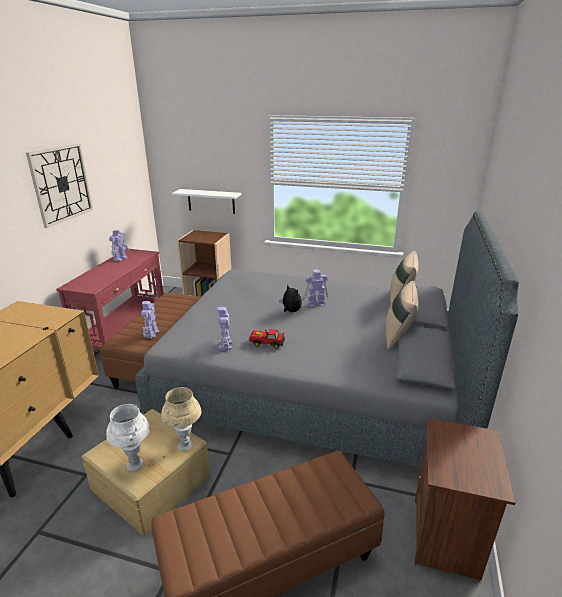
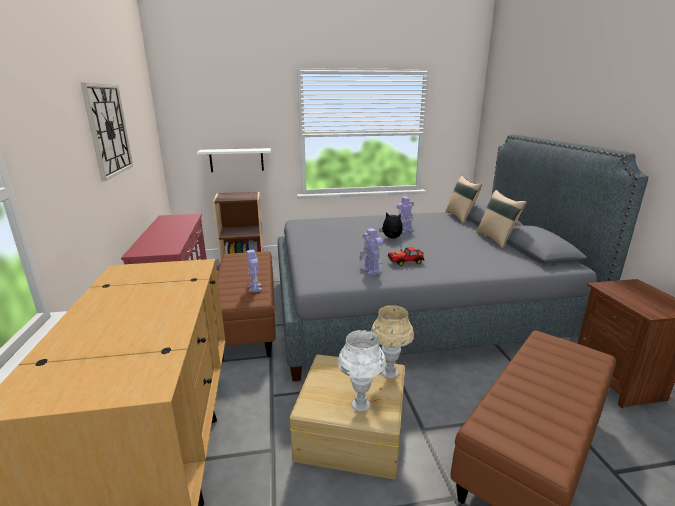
camera: 25 degrees left, 5 degrees down
(120, 258) = (164, 223): toy robot -> none

